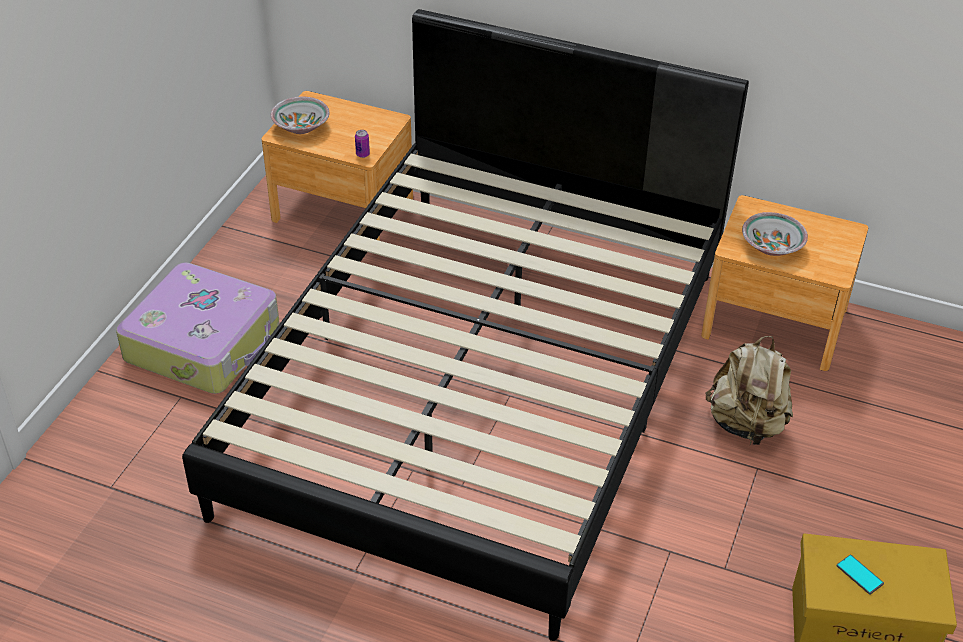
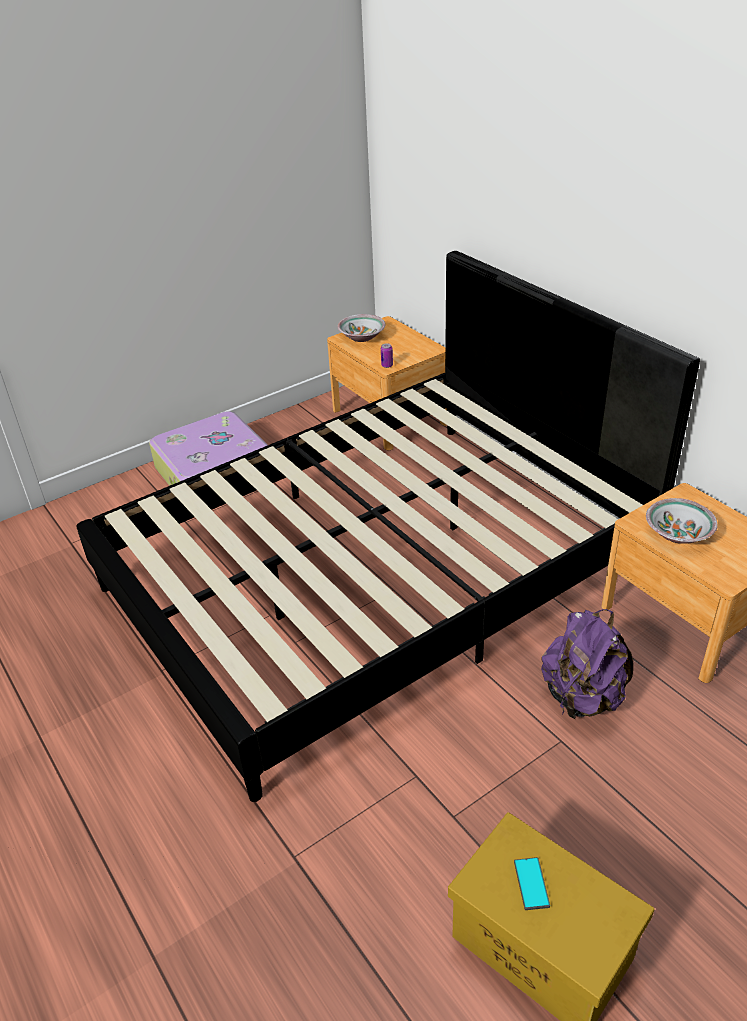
camera: 35 degrees right, 5 degrees down
(746, 424) = (582, 697): beige backpack -> purple backpack

